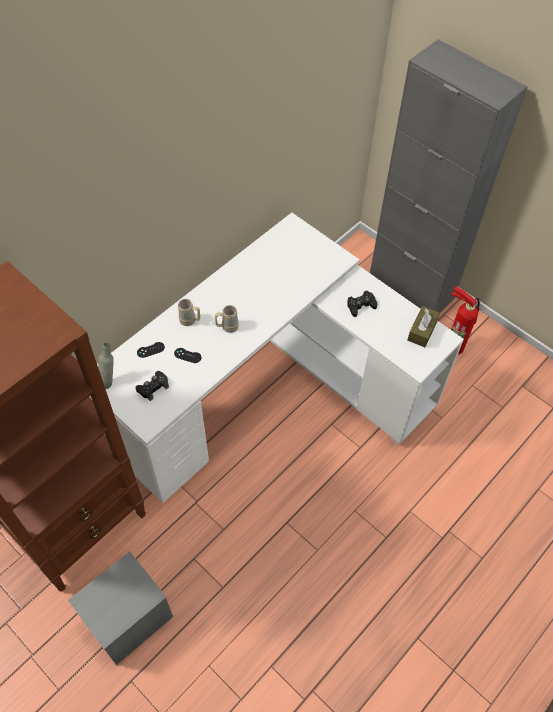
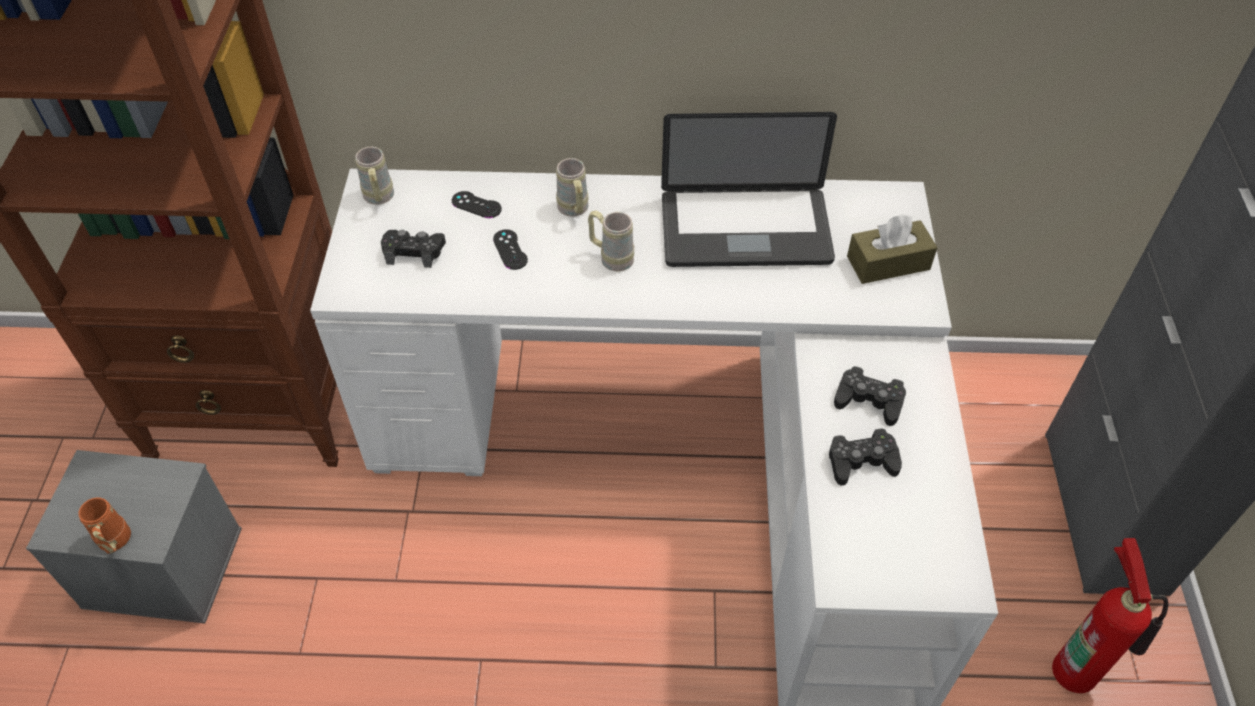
camera: 50 degrees right, 5 degrees down
(109, 380) = (379, 199): grey bottle -> beige mug
(137, 610) = (115, 543): none -> orange mug
(258, 278) = (745, 230): none -> laptop
(381, 327) = (861, 461): none -> black game controller
(422, 331) = (930, 530): brown tissue box -> brown tissue box (888, 263)

